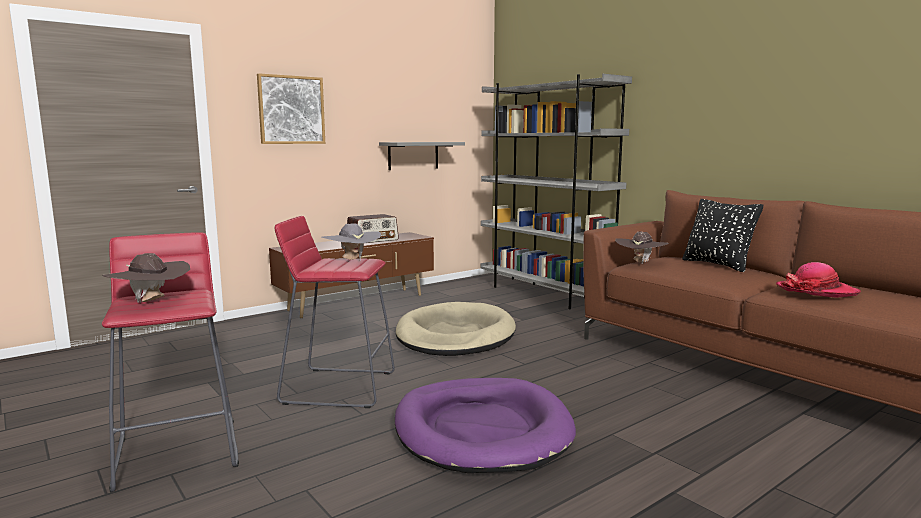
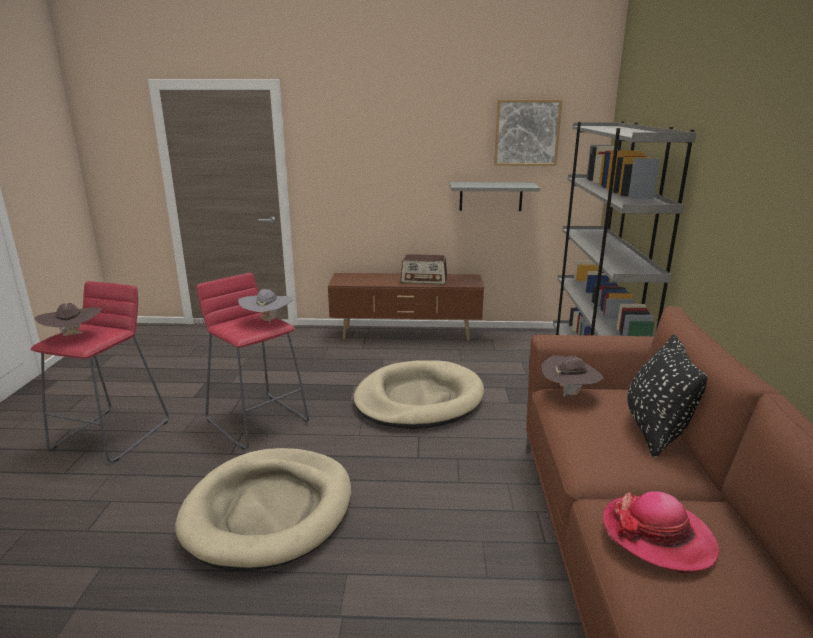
camera: 40 degrees right, 10 degrees up
(291, 110) = (358, 151): picture -> picture (527, 133)
(482, 430) = (269, 510): purple dog bed -> beige dog bed

